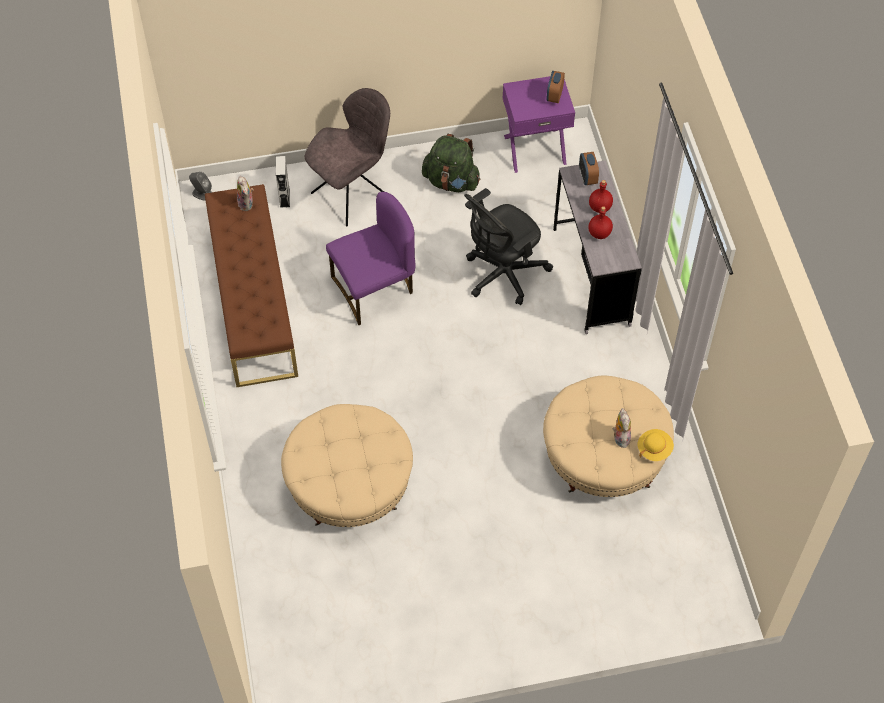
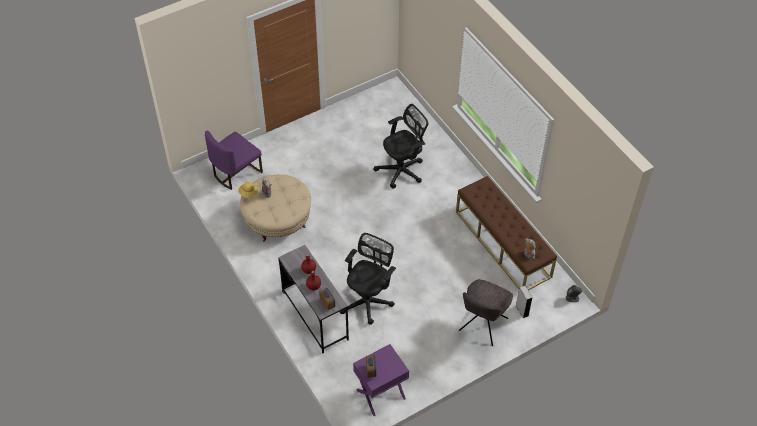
camera: 160 degrees right, 5 degrees down
(349, 484) = (402, 170): beige ottoman -> black office chair
(374, 289) = (439, 270): purple chair -> purple chair (236, 172)
(451, 181) = (425, 353): green backpack -> none

